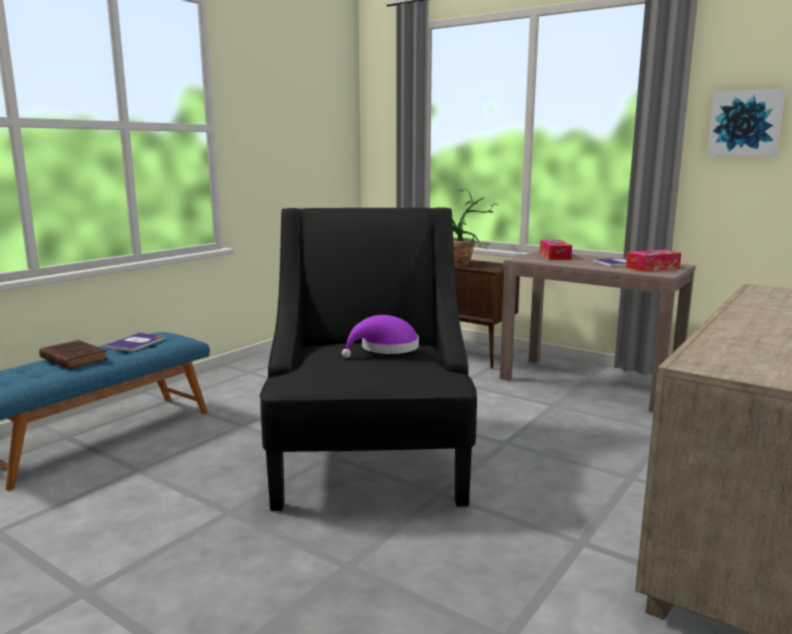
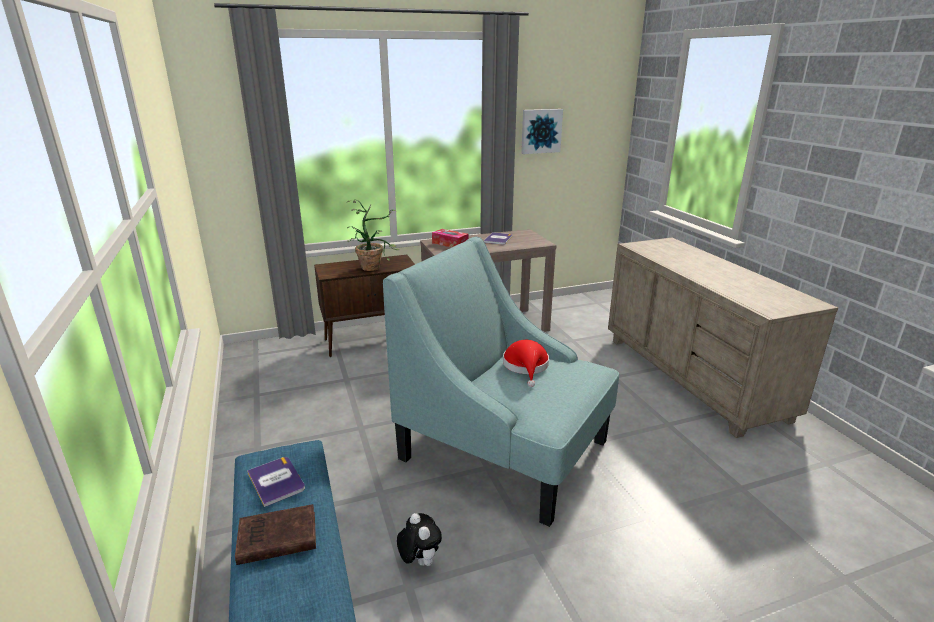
camera: 55 degrees left, 10 degrees up
(171, 465) = (419, 561): none -> plush toy
(370, 456) = (505, 450): black armchair -> turquoise armchair
(385, 349) = (526, 366): purple hat -> red hat
(652, 268) = (523, 238): tissue box -> none

